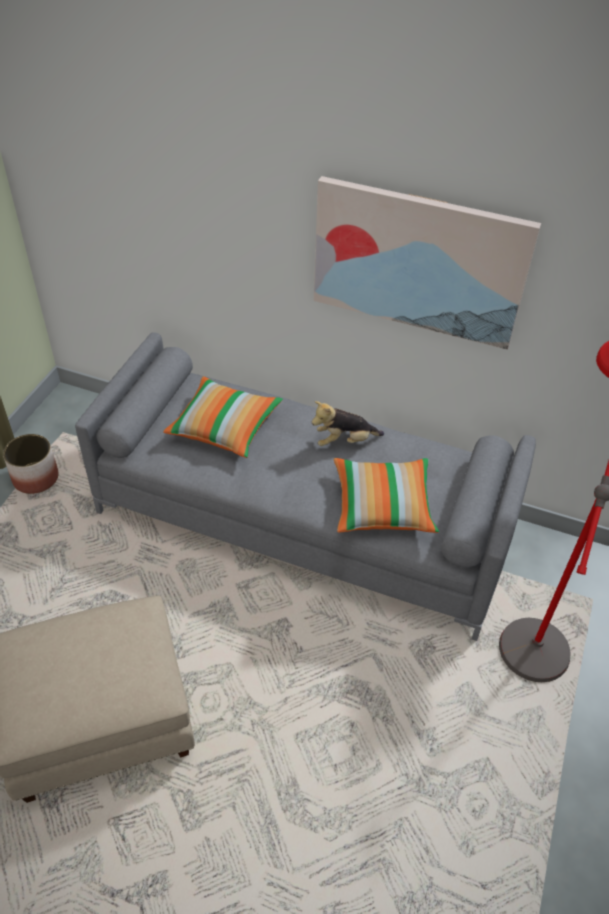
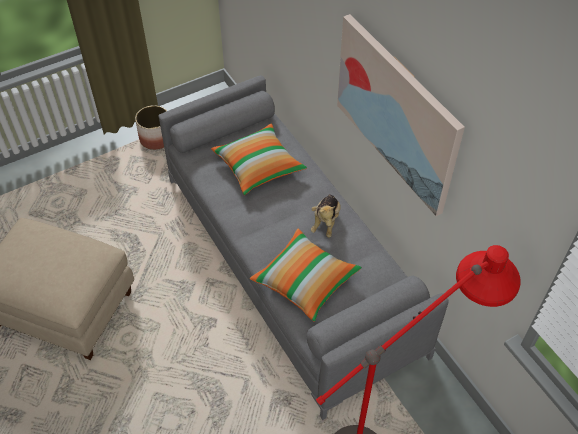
camera: 40 degrees right, 5 degrees up
(344, 441) = (326, 222): plush toy -> plush toy turned 105 degrees counterclockwise

